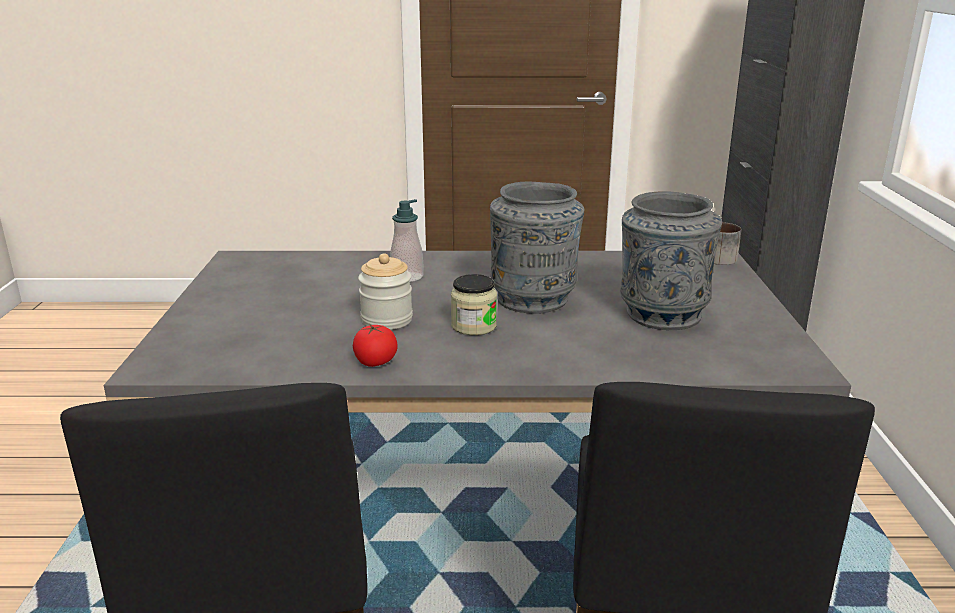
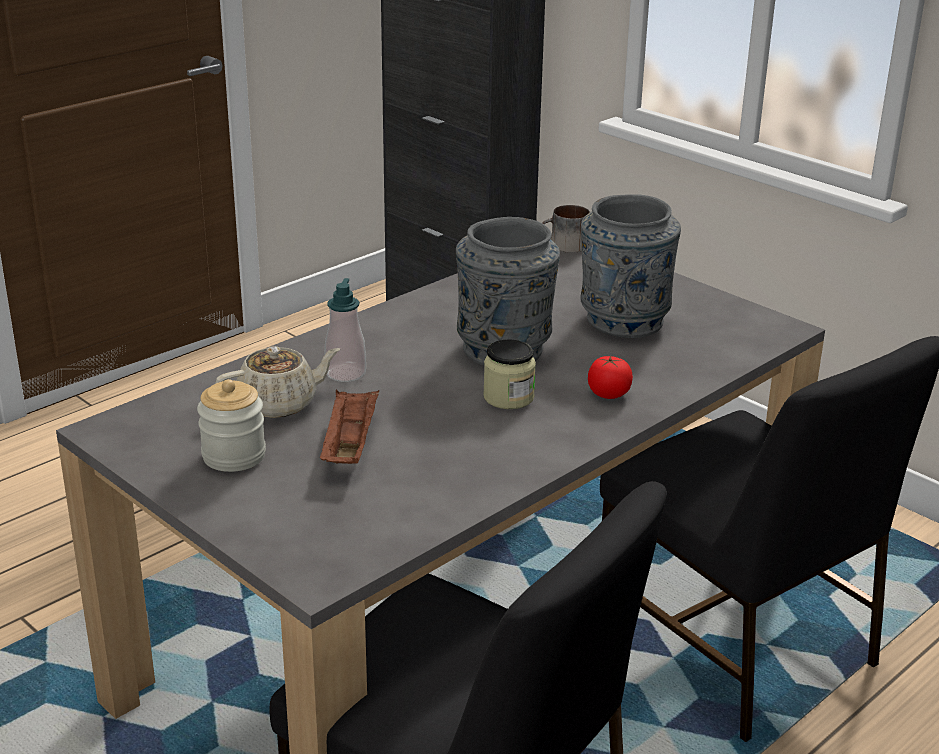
camera: 45 degrees left, 5 degrees up
(323, 312) = (349, 445): none -> brown tray
(338, 278) = (279, 404): none -> beige teapot
(375, 362) = (501, 468): tomato -> tomato (608, 394)
(387, 320) = (424, 426): jar -> jar (234, 456)

